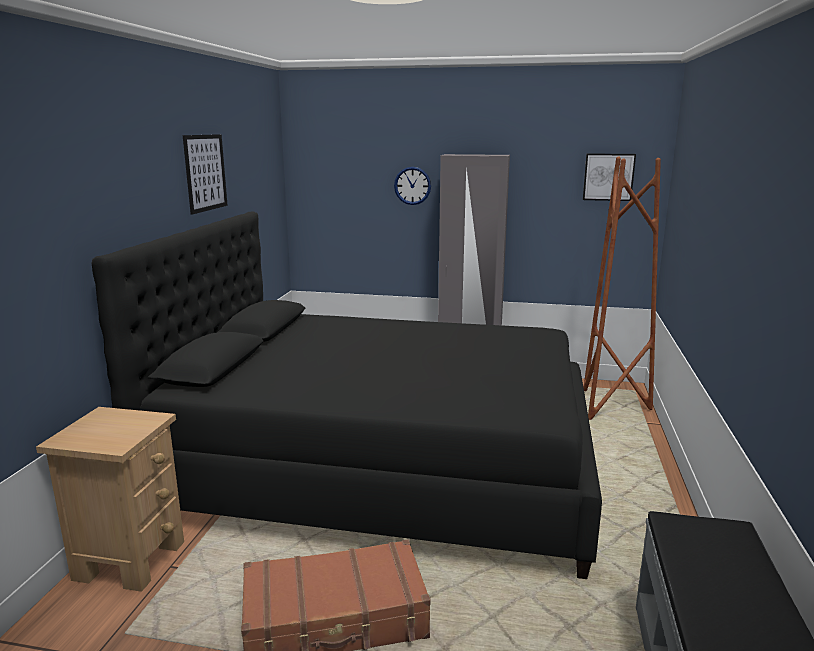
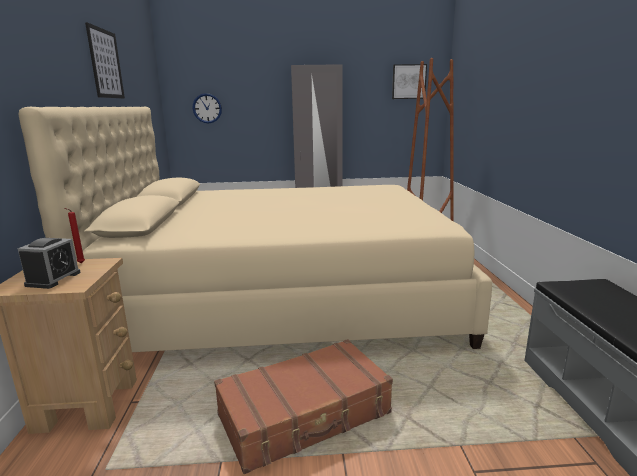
camera: 15 degrees left, 0 degrees up
(103, 434) = (53, 279): none -> alarm clock
(134, 416) = (80, 263): none -> red candle
(381, 465) = (284, 299): black bed -> beige bed
(412, 185) = (267, 93): wall clock -> wall clock (207, 108)

